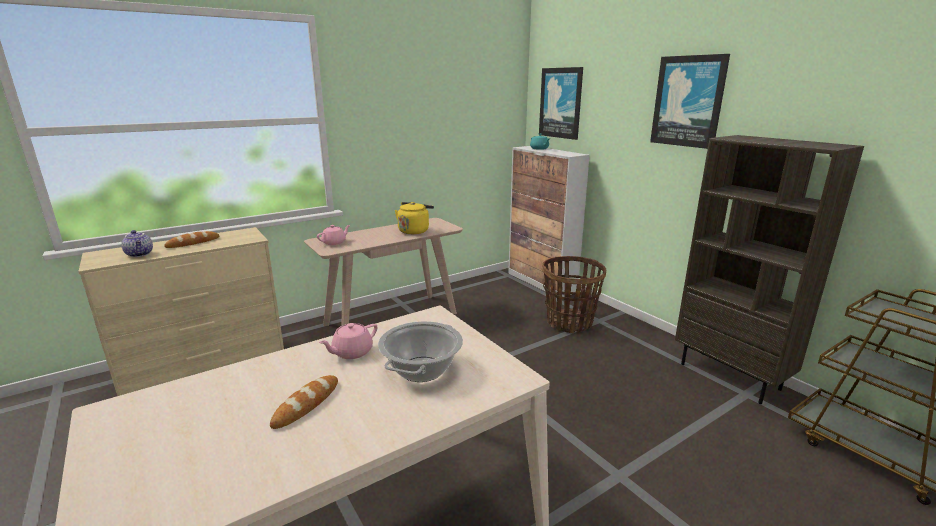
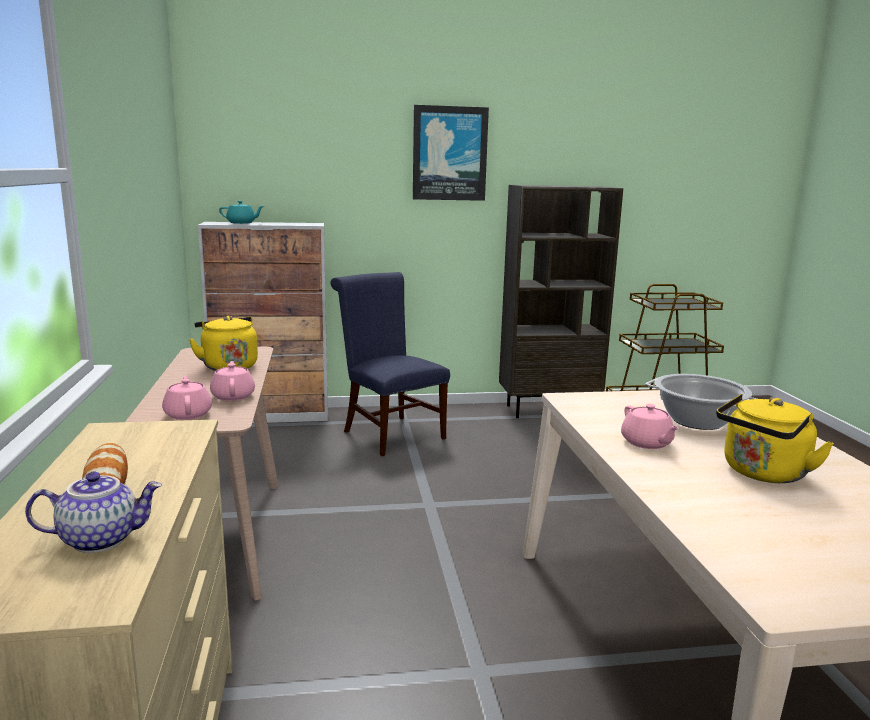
camera: 65 degrees left, 5 degrees down
(306, 404) = (762, 474): bread -> yellow kettle
(367, 242) = (233, 396): none -> pink teapot
(561, 103) = (257, 157): picture -> none
(569, 322) = (389, 433): basket -> blue chair

